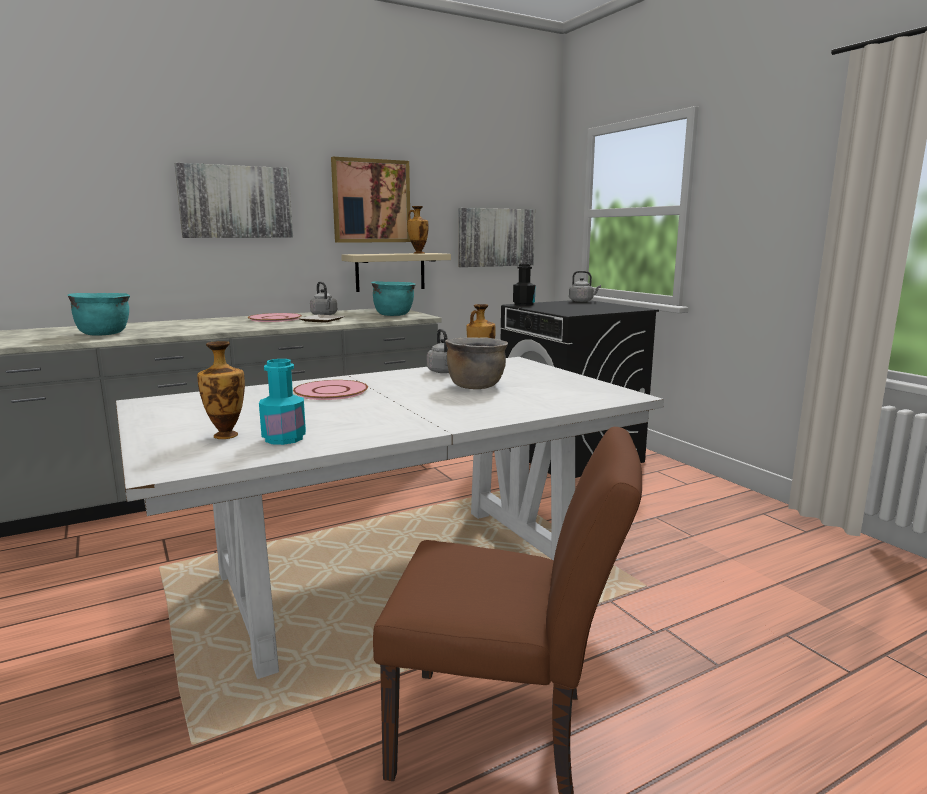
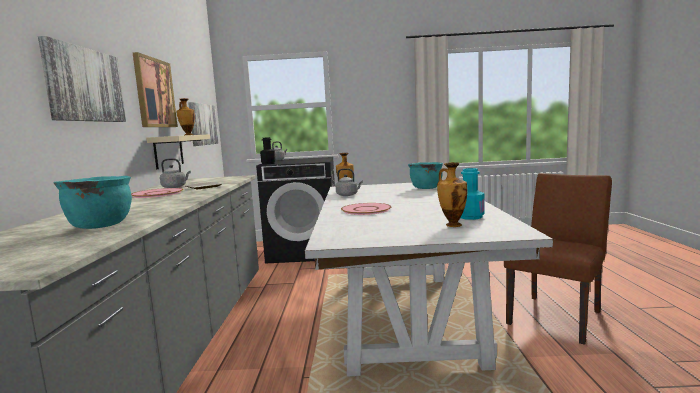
camera: 60 degrees left, 5 degrees down
(394, 315) = (219, 179): turquoise cooking pot -> turquoise cooking pot (426, 188)
(475, 386) = (391, 193): brown cooking pot -> none

